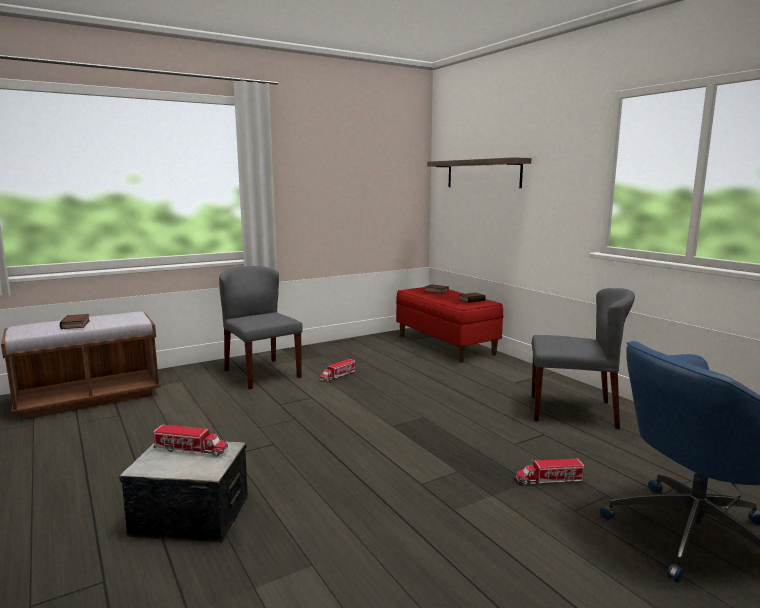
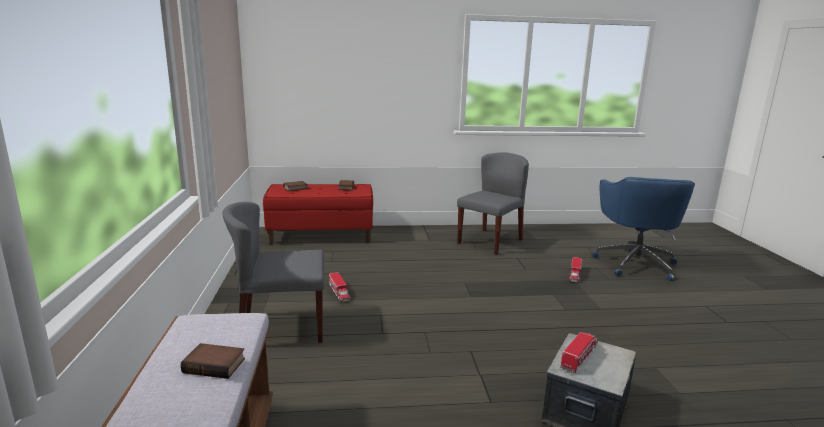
camera: 65 degrees left, 5 degrees up
(483, 174) = (328, 69): shelf -> none

